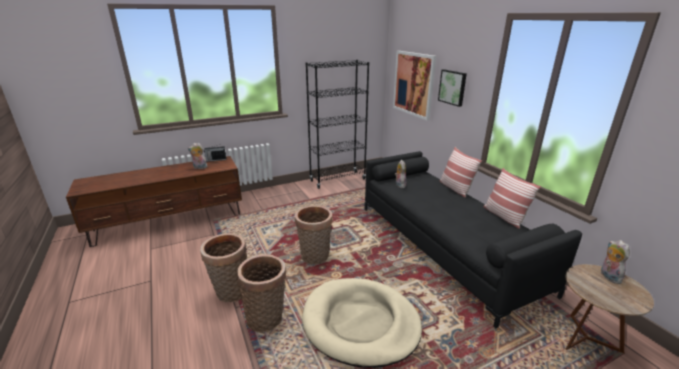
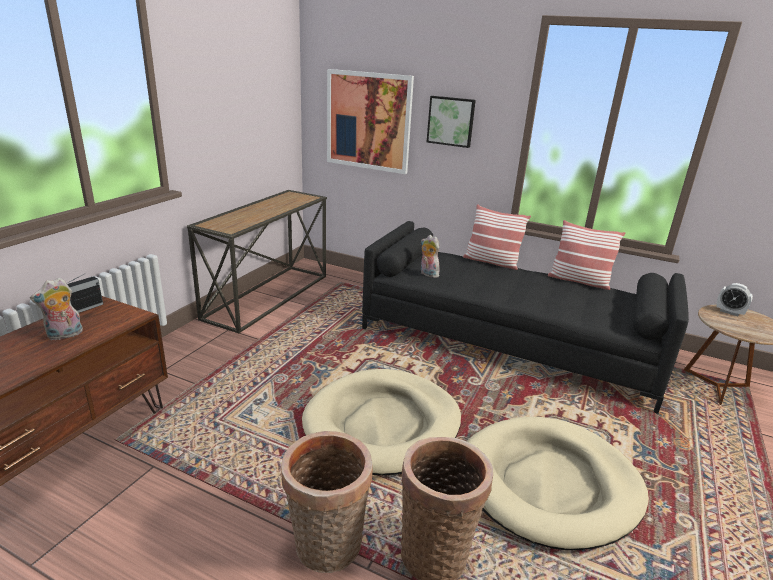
camera: 40 degrees left, 0 degrees up
(315, 257) = (383, 424): basket -> beige dog bed
(337, 180) = (267, 296): black bookcase -> console table
(608, 276) = (729, 312): plush toy -> alarm clock

